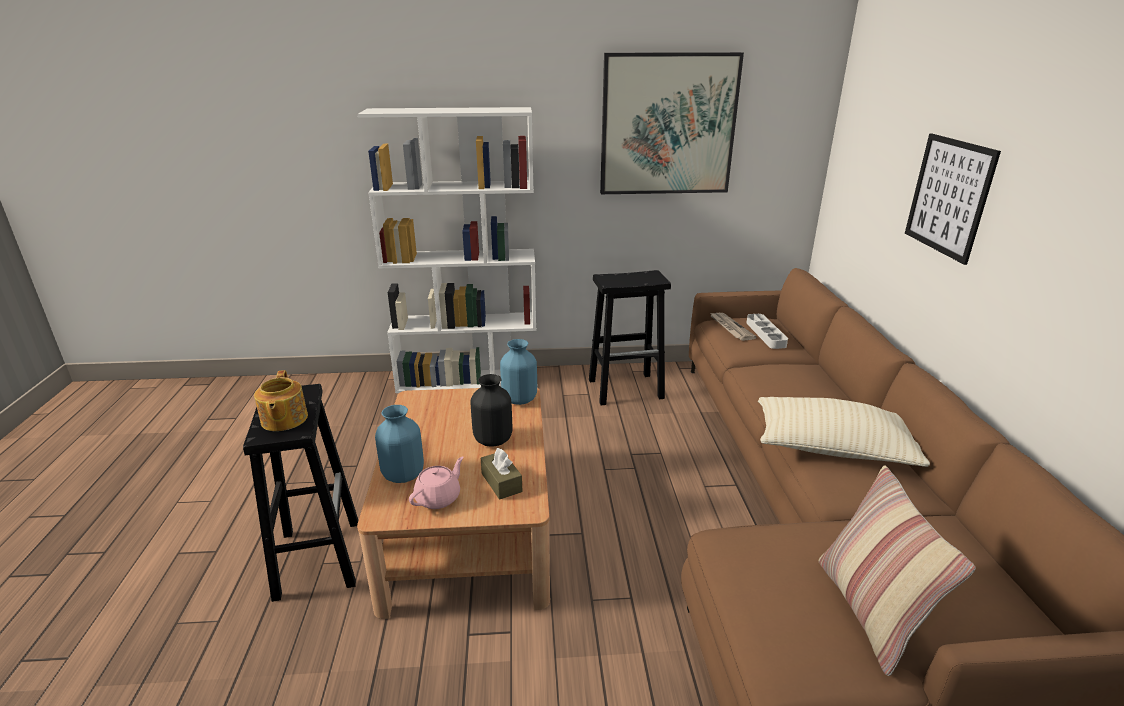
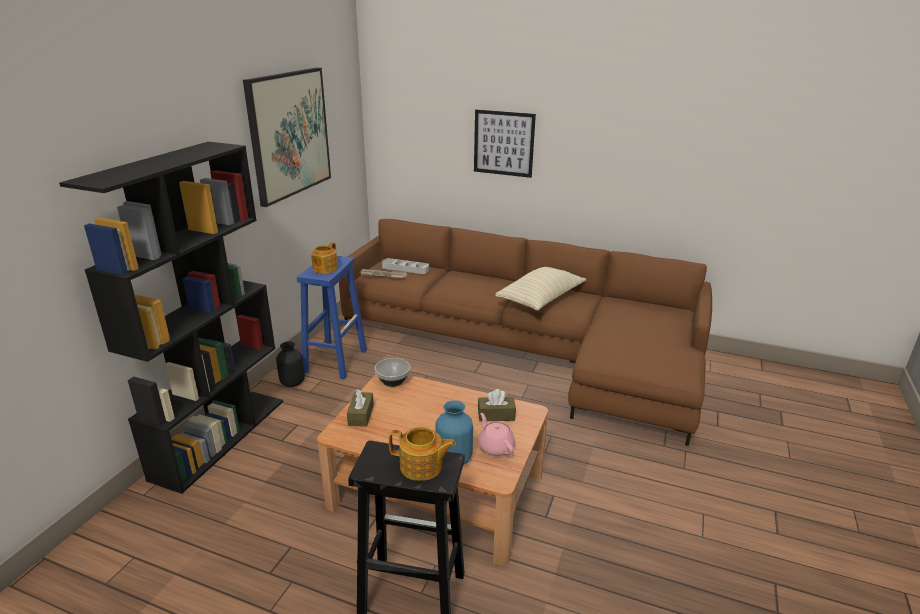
camera: 65 degrees left, 0 degrees up
(449, 400) = (361, 415): none -> brown tissue box
(469, 380) = (220, 437): white bookcase -> black bookcase
(493, 439) = (439, 406): black vase -> black vase (292, 382)
(519, 399) = (393, 381): blue vase -> bowl
(625, 279) = (324, 269): none -> teapot
(626, 389) = (335, 360): black stool -> blue stool
(869, 612) = (659, 339): pillow -> none

